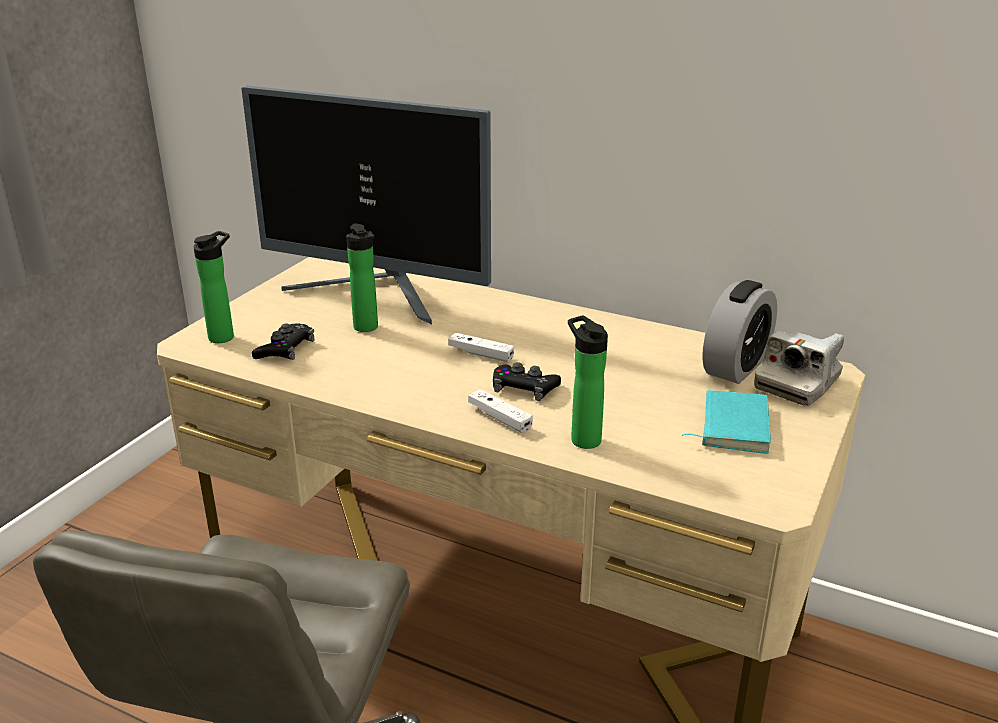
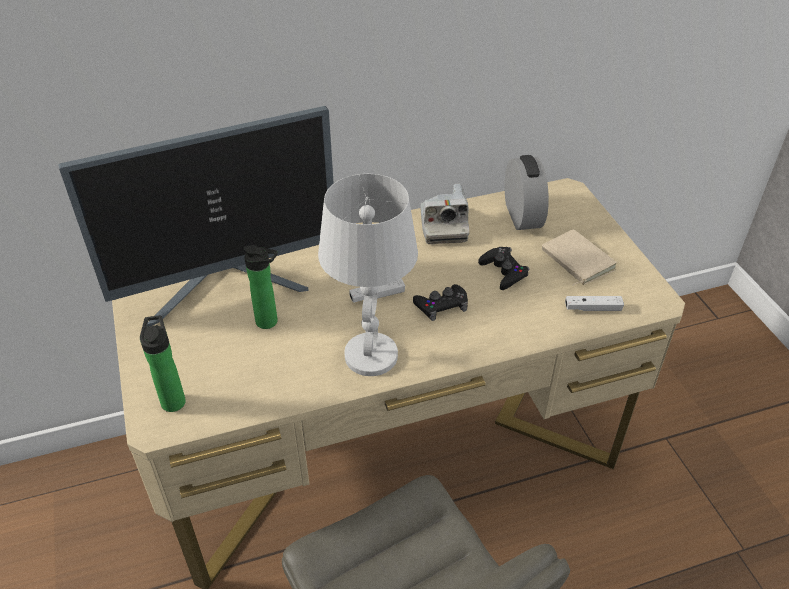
camera: 45 degrees left, 15 degrees up
(285, 349) = (241, 379): black game controller -> black game controller (503, 271)
(402, 387) = (371, 356): none -> white table lamp
(500, 418) = (461, 339): white game controller -> white game controller (592, 308)
(583, 438) = (523, 322): bottle -> none
(732, 425) = (575, 261): turquoise book -> beige book
(797, 383) = (564, 209): camera -> camera (443, 226)

